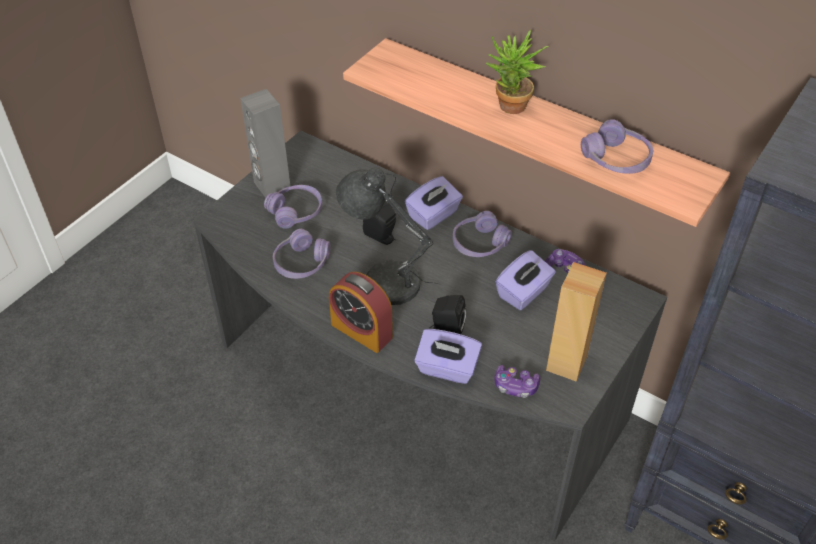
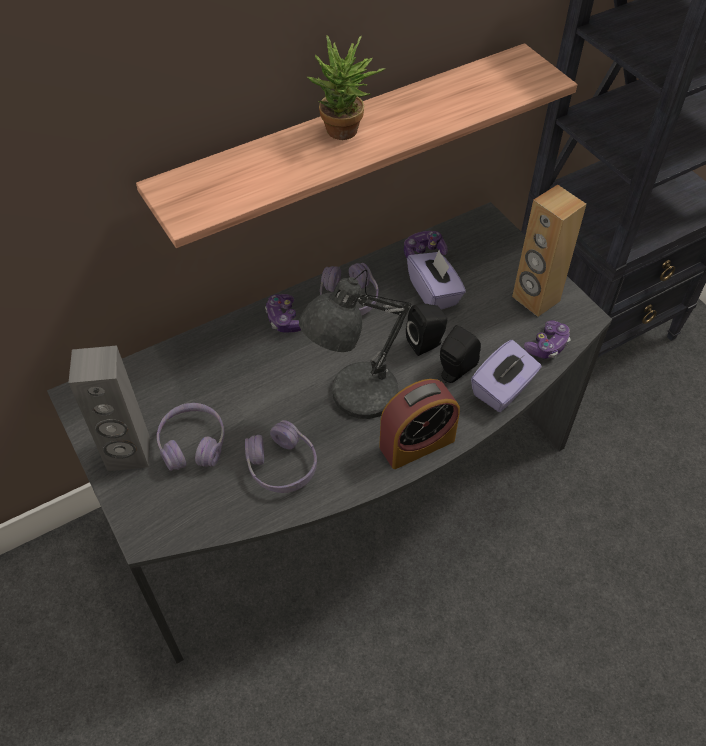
camera: 65 degrees left, 5 degrees up
(382, 237) = (288, 375): black speaker -> black speaker (427, 343)
(433, 215) = (284, 319): purple tissue box -> game controller
(616, 159) = (469, 96): purple headphones -> none

